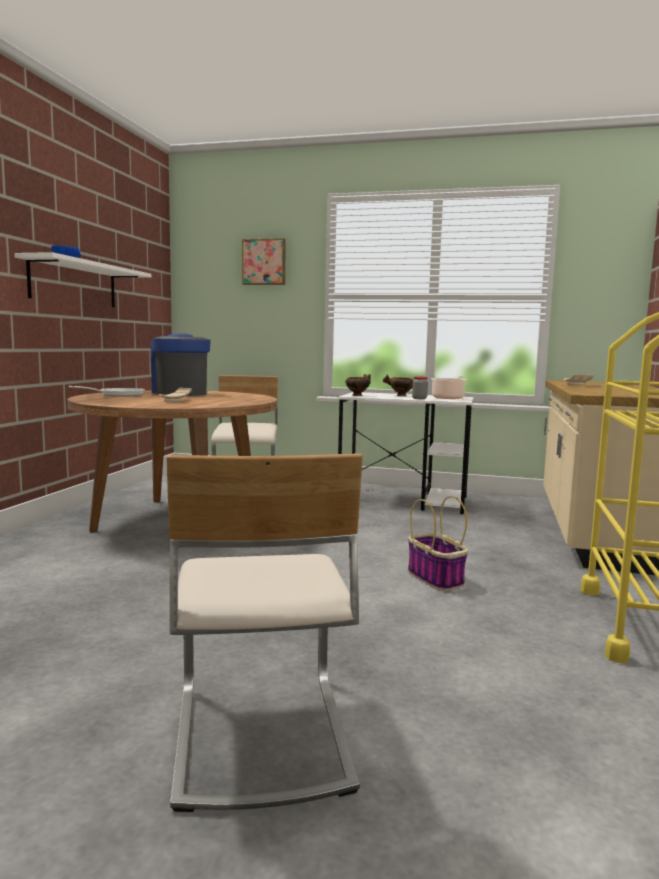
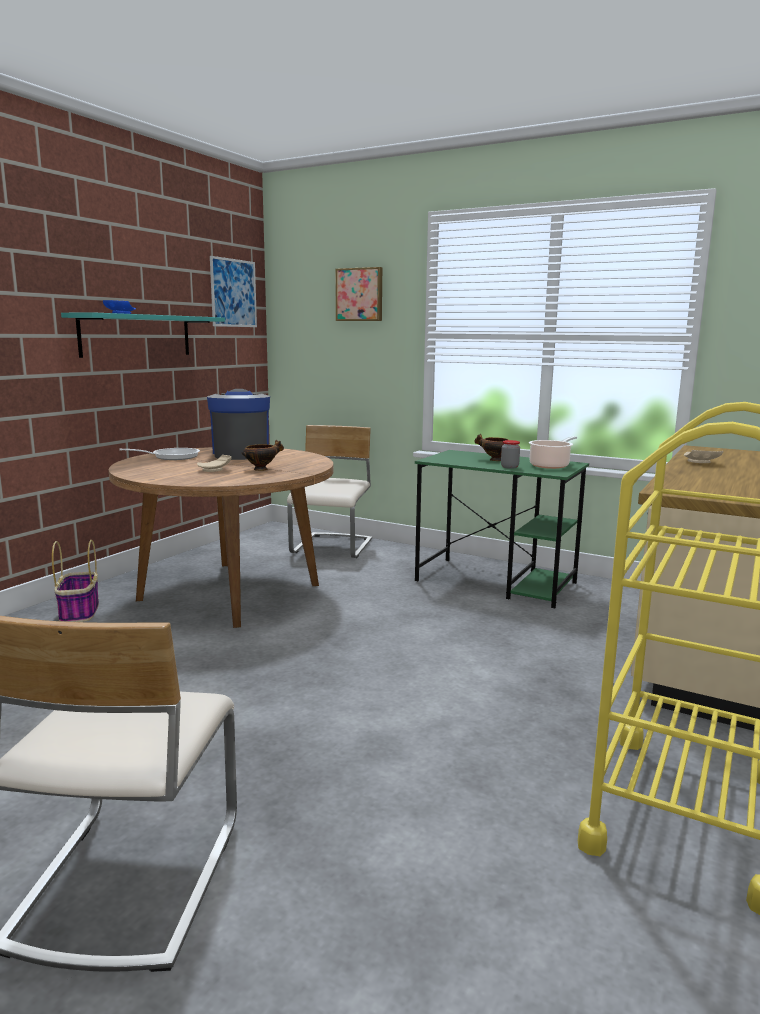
camera: 15 degrees right, 5 degrees up
(74, 284) = (136, 335): white shelf -> turquoise shelf
(148, 256) = (233, 293): none -> picture
(358, 395) = (442, 458): bowl -> bowl (262, 469)
(404, 500) = (496, 582): white desk -> green desk
(436, 579) = (453, 701): basket -> basket (79, 612)

